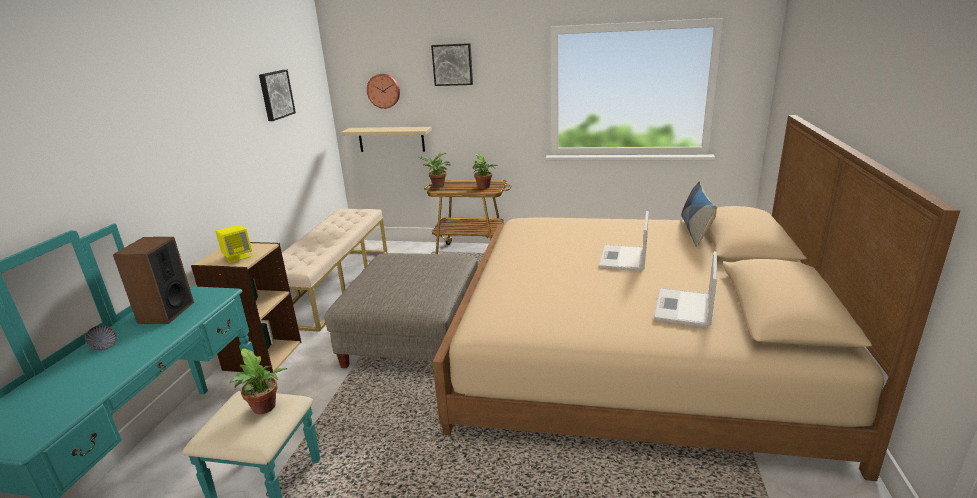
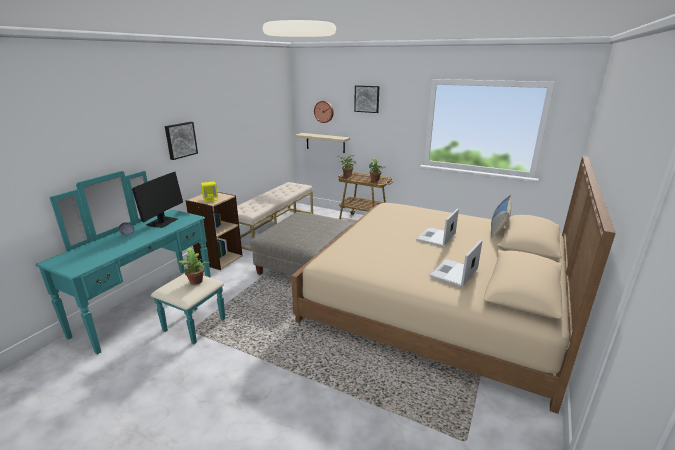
camera: 15 degrees right, 0 degrees up
(166, 312) = (162, 222): speaker -> monitor
(275, 95) = (254, 108): picture -> picture (180, 140)

